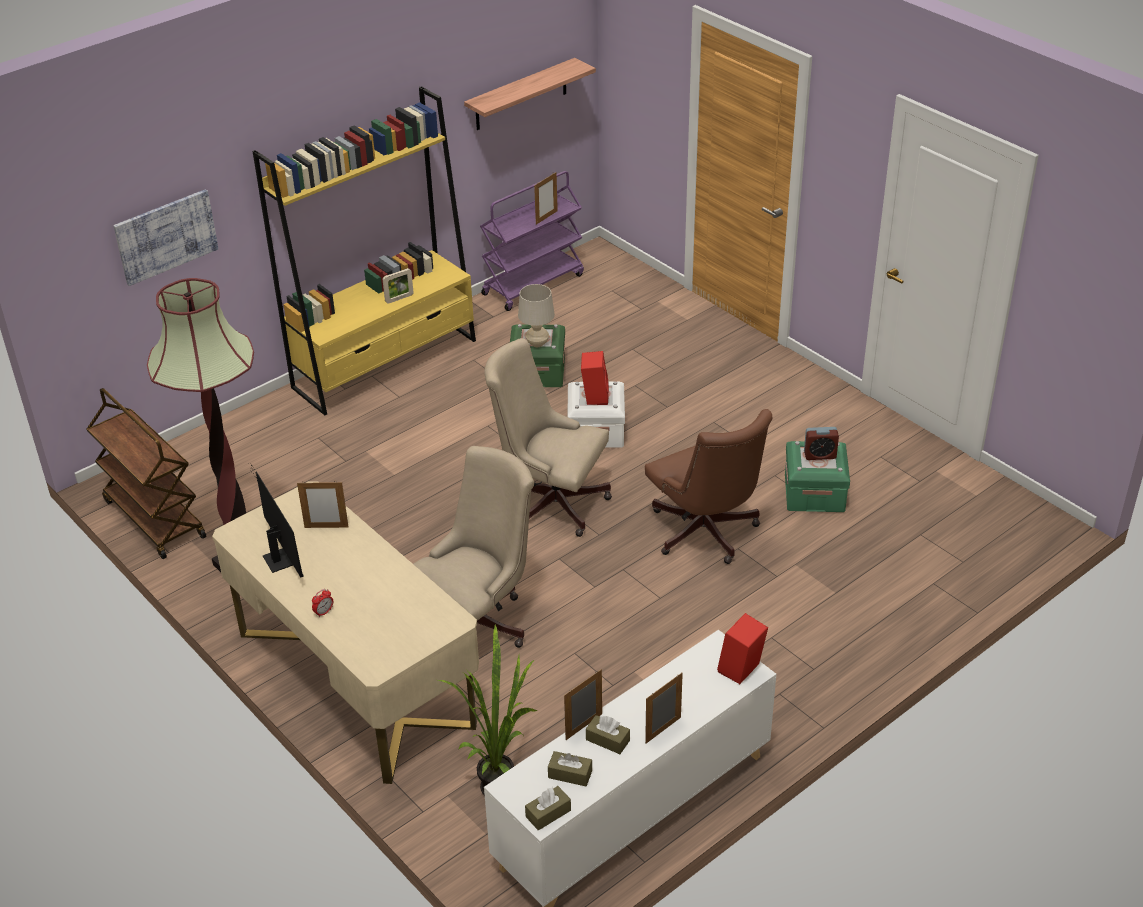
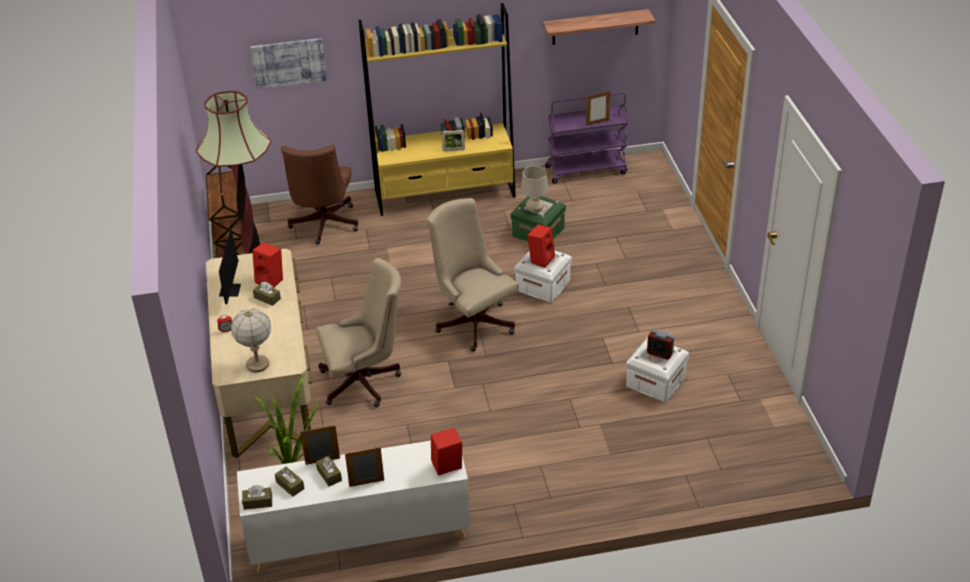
camera: 30 degrees right, 0 degrees up
(326, 527) = (271, 280): picture frame -> red speaker
(342, 551) = (267, 298): none -> brown tissue box
(406, 638) = (257, 364): none -> table lamp
(706, 535) = (556, 382): brown office chair -> brown office chair (323, 226)
(814, 493) = (655, 381): green storage box -> white storage box

